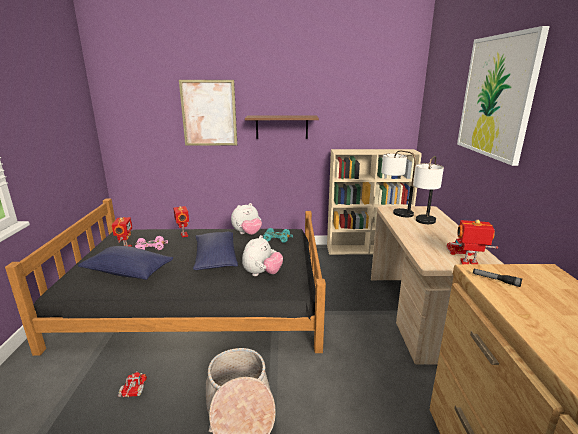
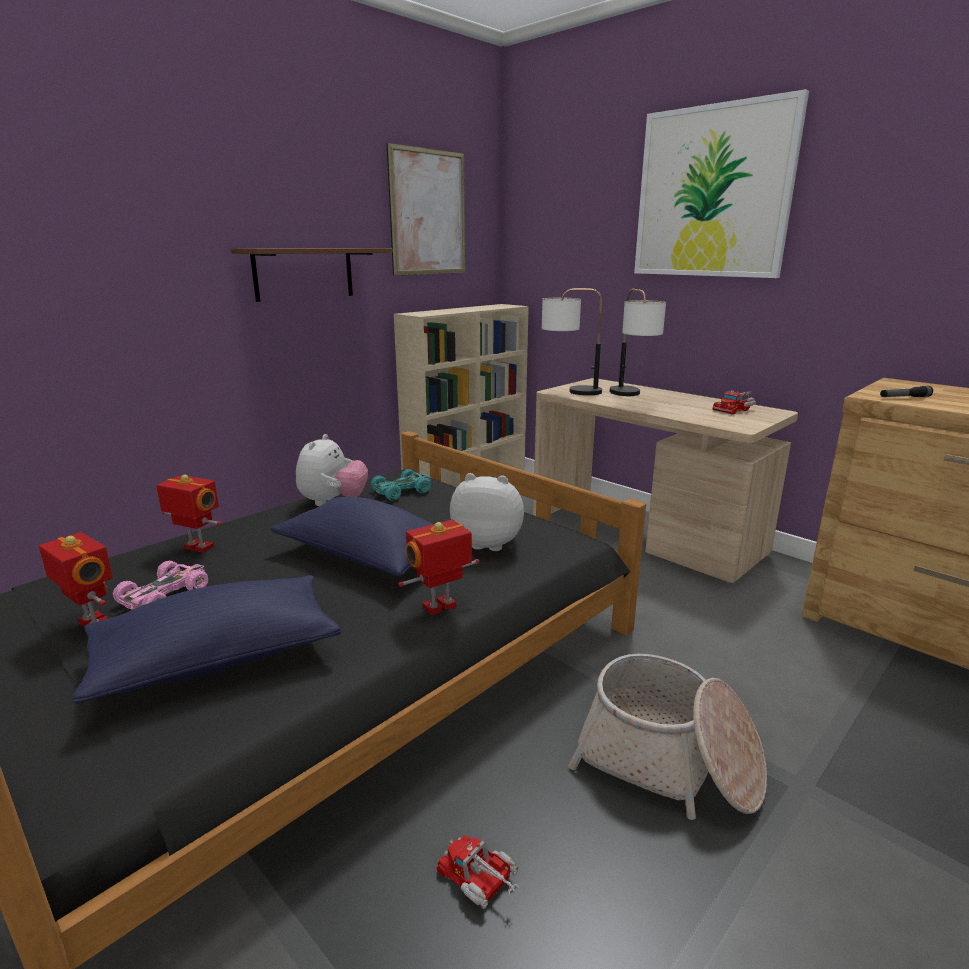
camera: 45 degrees left, 0 degrees up
(209, 113) = (136, 243): picture -> picture (428, 213)
(262, 274) = (489, 543): plush toy -> plush toy turned 60 degrees counterclockwise
(469, 263) = (764, 417): toy robot -> toy robot (440, 607)

